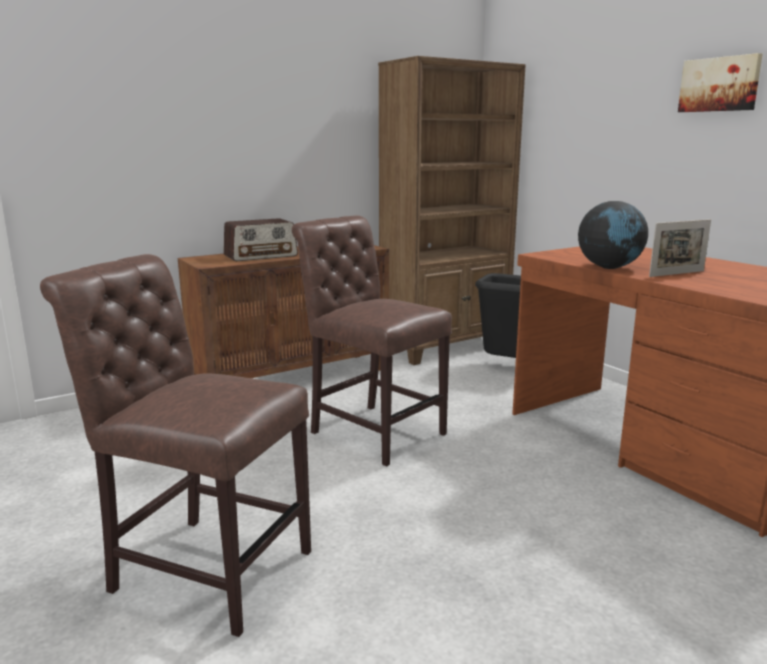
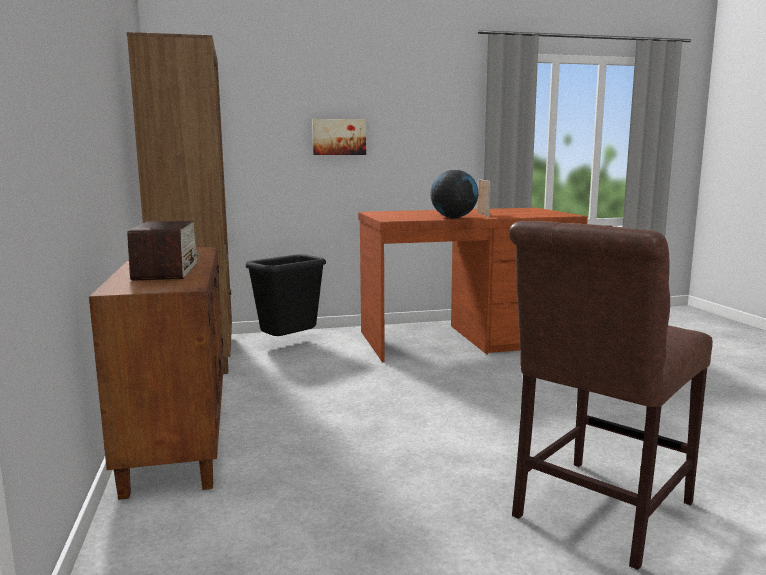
camera: 70 degrees left, 5 degrees down
(372, 430) = (368, 412): brown chair -> none
(719, 84) = (407, 94): picture -> picture (339, 137)

